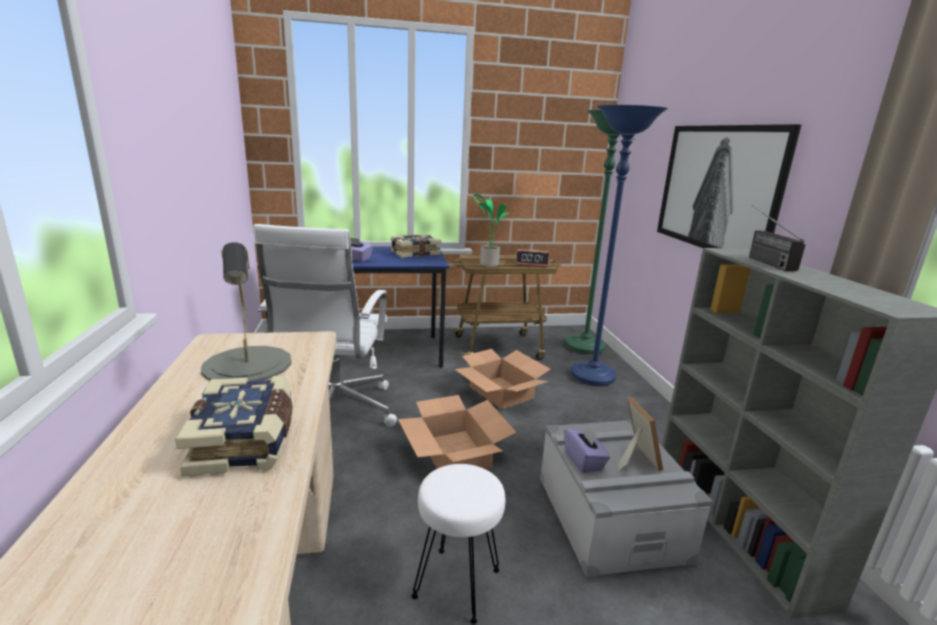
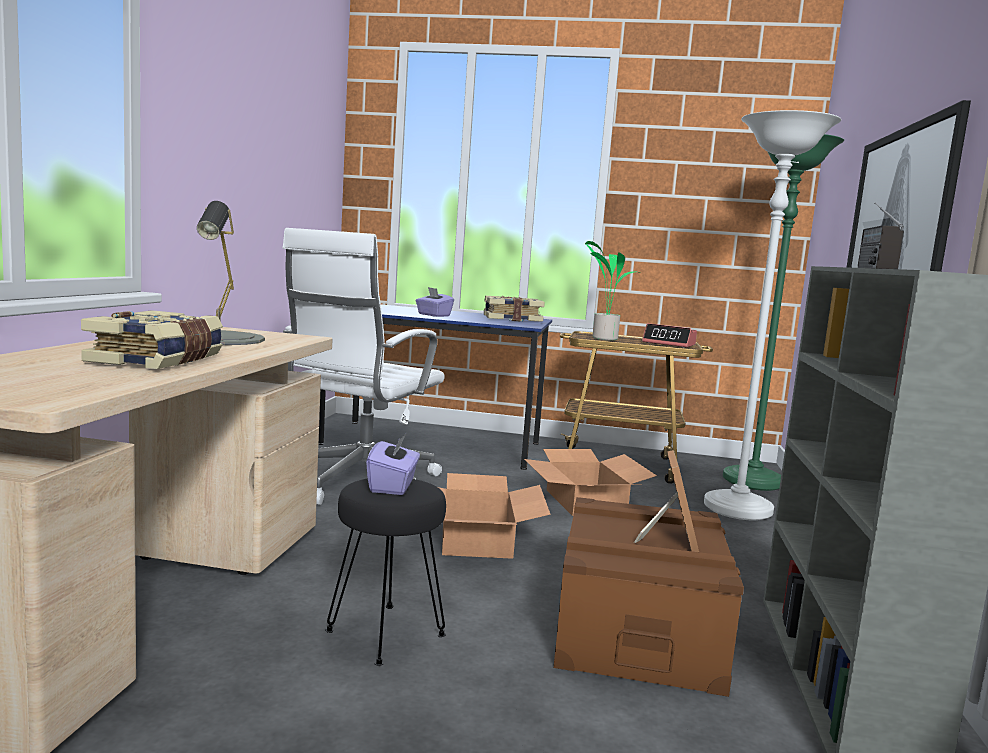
camera: 20 degrees right, 10 degrees down
(457, 584) = (386, 634): white stool -> black stool
(584, 461) = (595, 528): purple tissue box -> purple tissue box (393, 486)
(592, 376) = (737, 509): blue floor lamp -> white floor lamp
(609, 517) = (637, 630): grey storage box -> brown storage box

